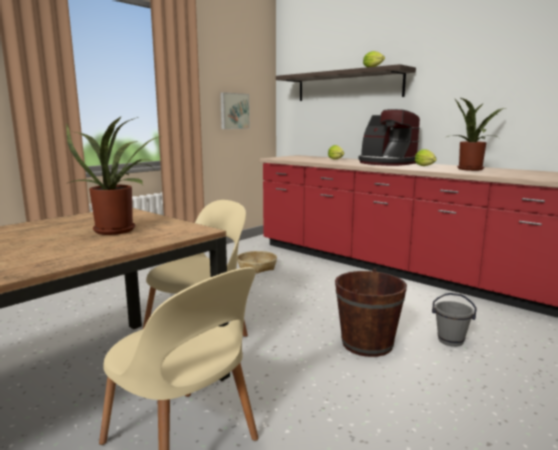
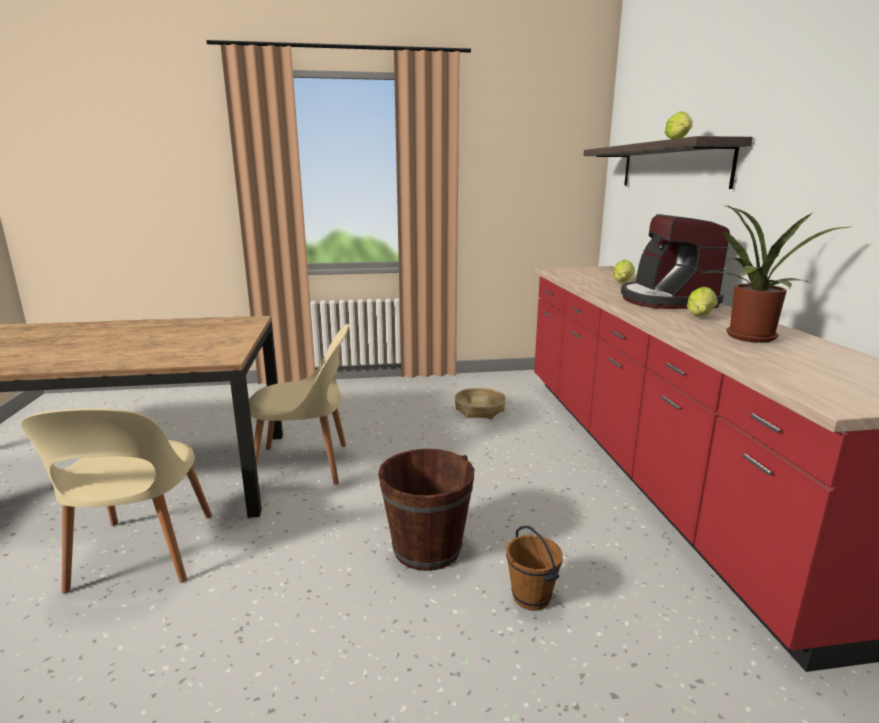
camera: 40 degrees right, 5 degrees up
(118, 229) = (186, 342): potted plant -> none
(234, 111) = (523, 200): picture -> none
(450, 340) = (532, 597): grey bucket -> brown bucket

